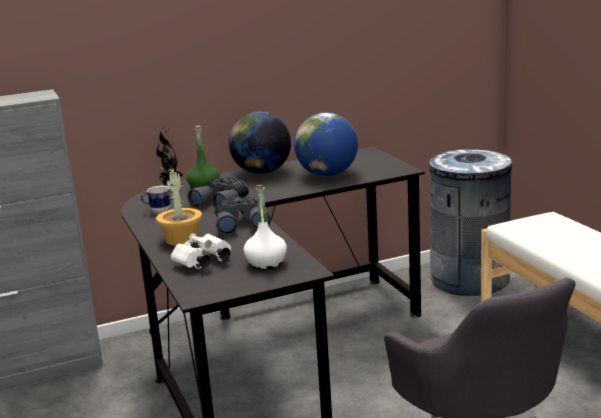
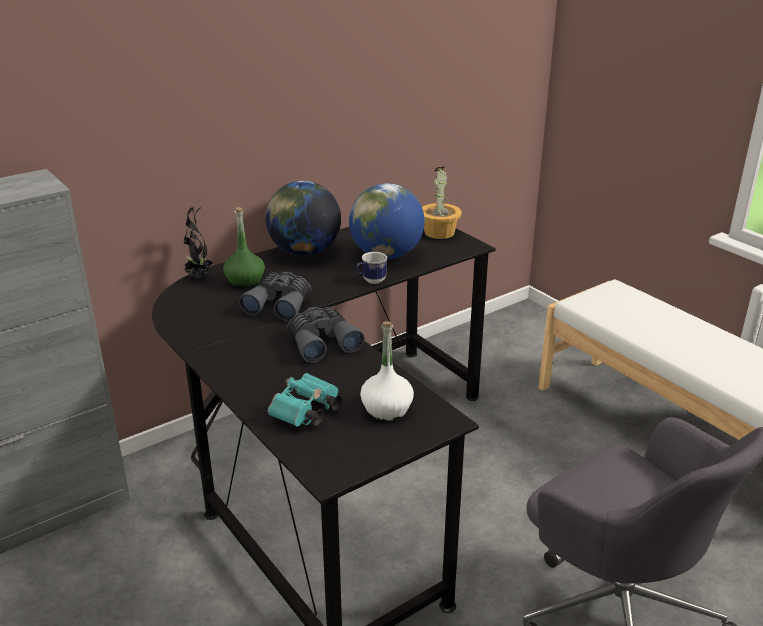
camera: 15 degrees left, 10 degrees up
(157, 211) = (203, 323): mug -> mug (371, 281)
(181, 239) = (258, 372): potted plant -> potted plant (439, 233)
(202, 263) = (306, 413): white binoculars -> turquoise binoculars
(469, 279) = (511, 346): grey trash can -> none

